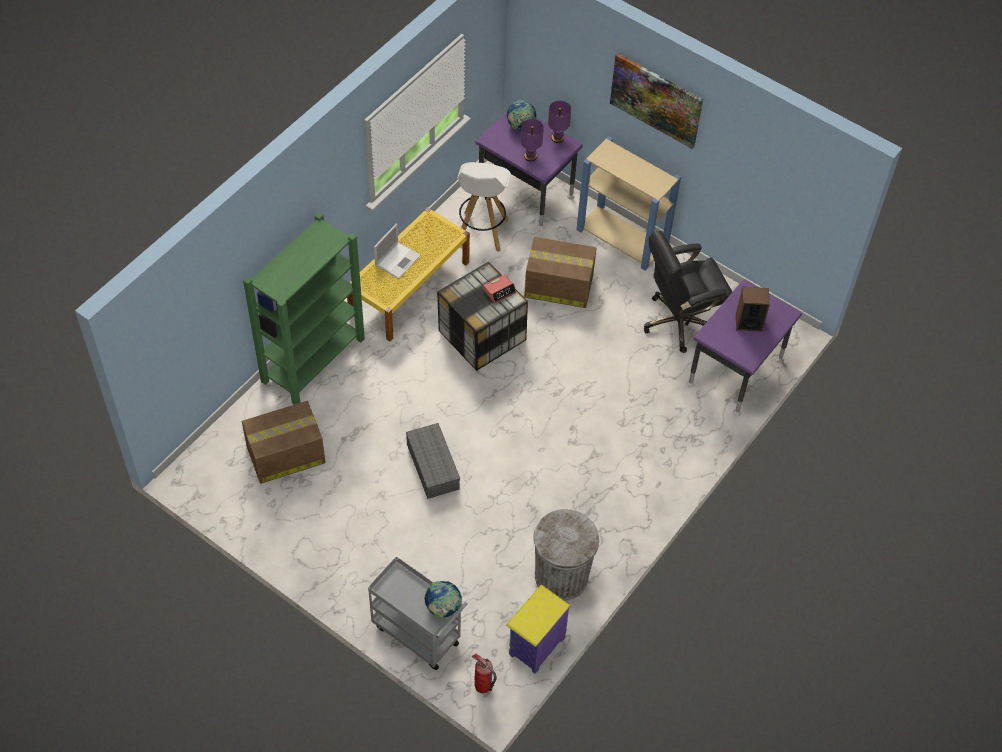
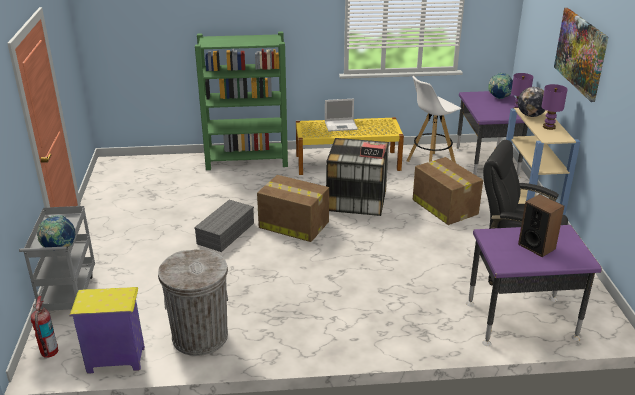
camera: 50 degrees right, 25 degrees down
(284, 455) = (164, 183): cardboard box -> cardboard box (293, 224)
(530, 156) = (485, 109): purple table lamp -> purple table lamp (548, 127)
(610, 162) = (530, 115): none -> globe

